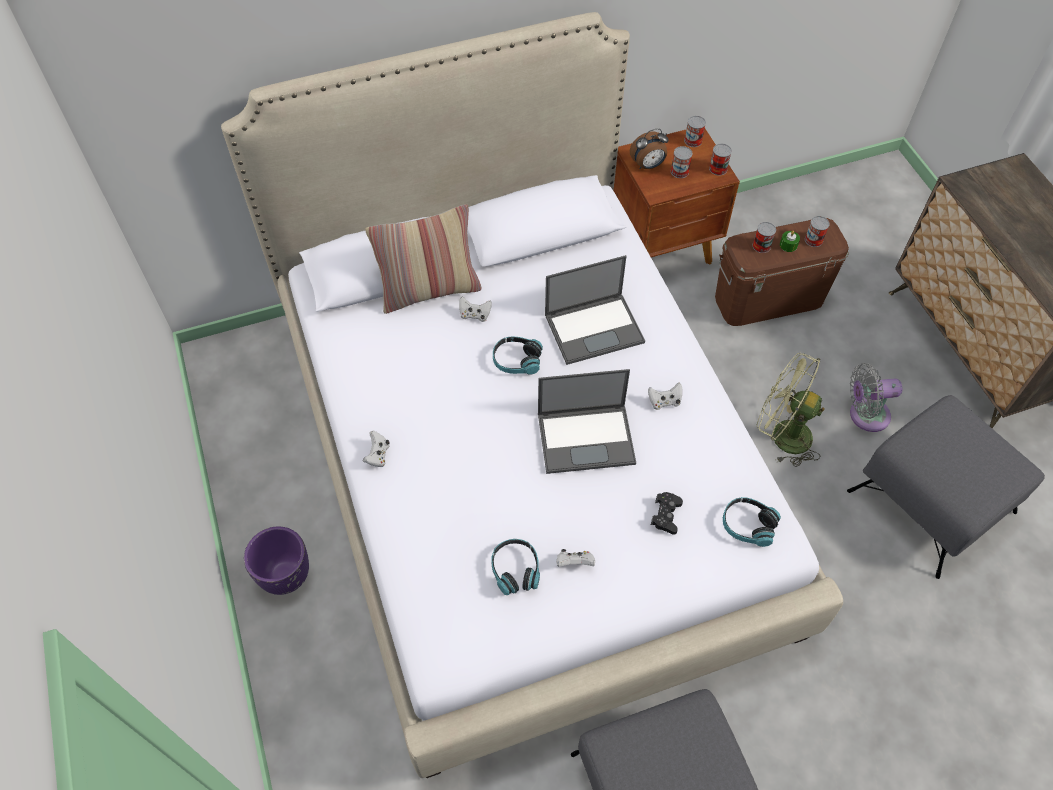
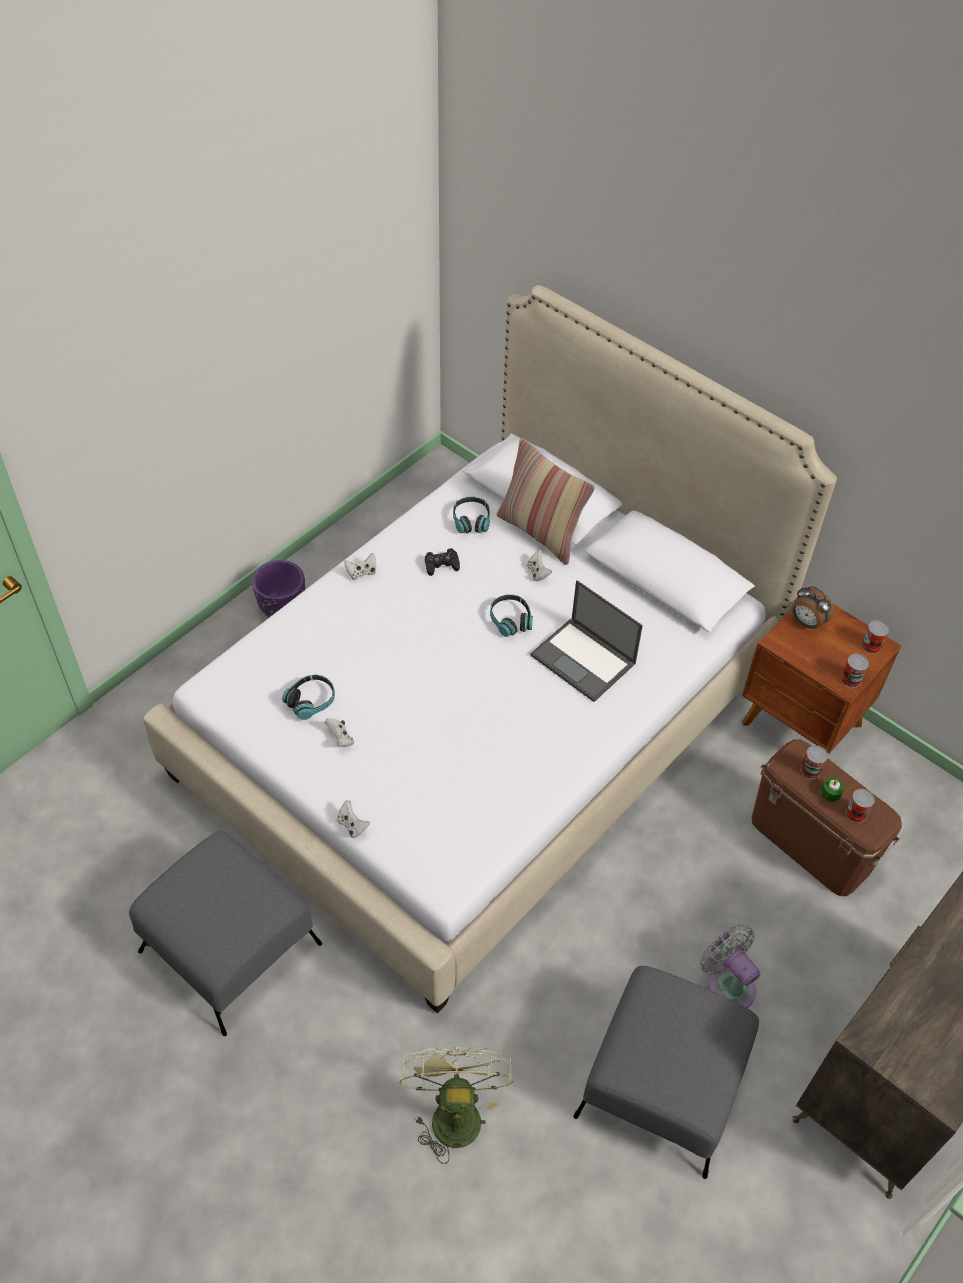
camera: 60 degrees right, 5 degrees down
(587, 438) = (464, 699): laptop -> none
(664, 401) = (540, 741): white game controller -> white game controller (352, 825)
(666, 515) = (423, 785): black game controller -> black game controller (441, 565)
(679, 171) = (820, 649): can -> none
(748, 525) = (450, 850): headphones -> headphones (471, 520)
(782, 435) = (650, 914): green fan -> green fan (453, 1111)

